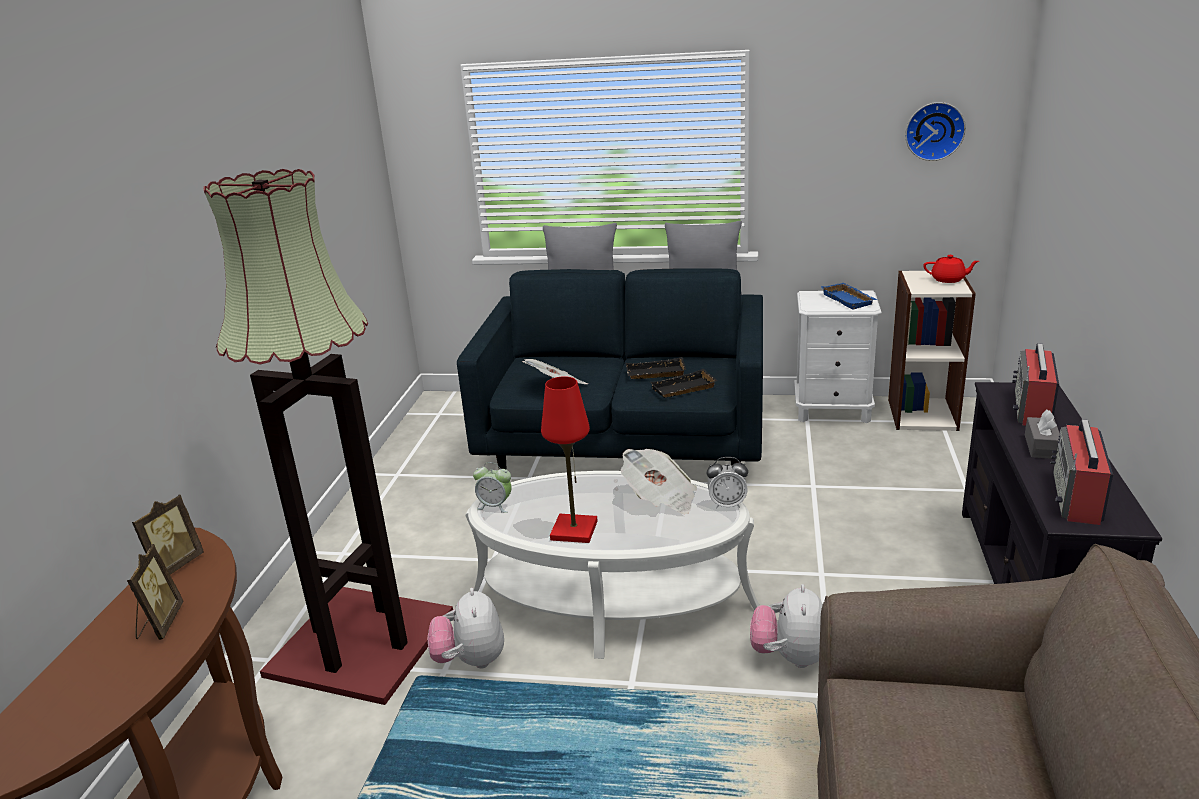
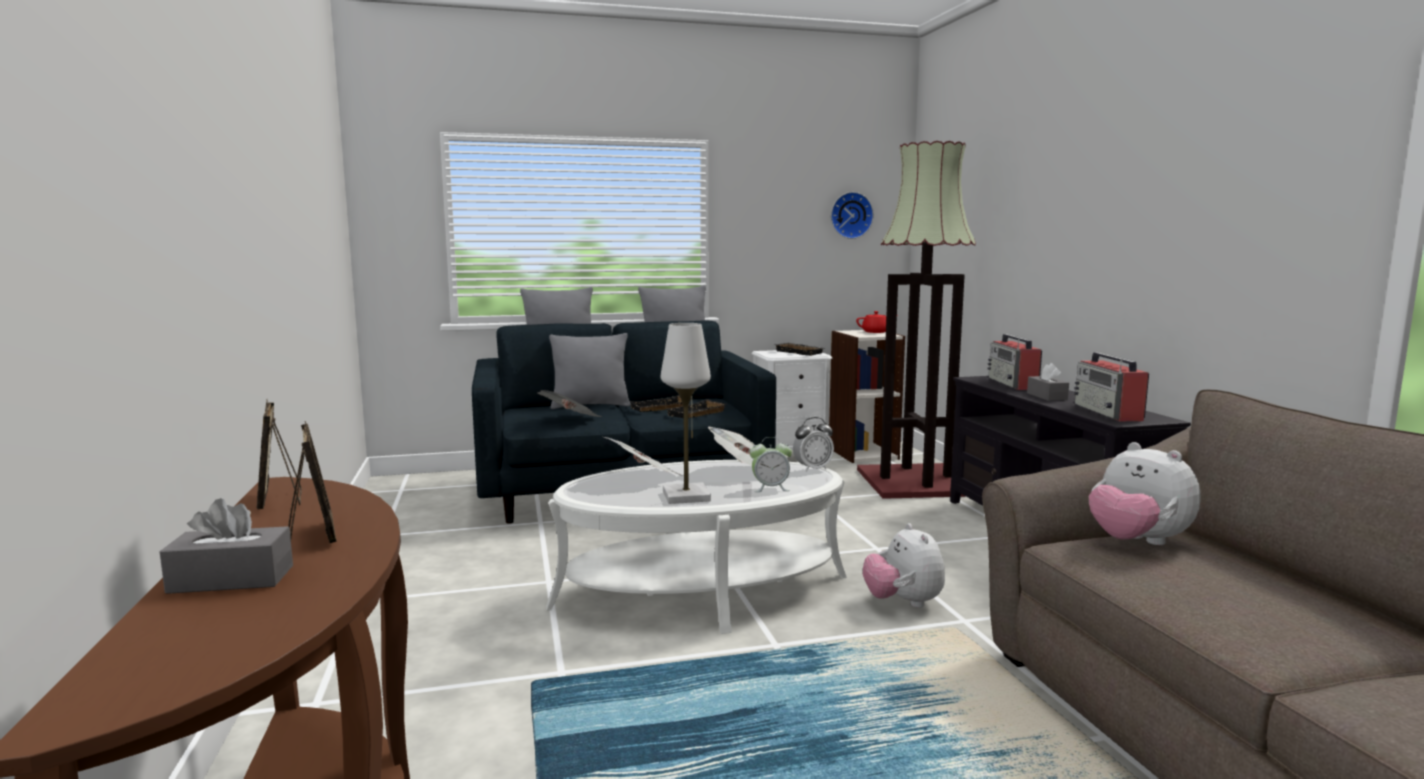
camera: 25 degrees left, 15 degrees down
(87, 669) = (231, 579): none -> grey tissue box
(174, 566) = (280, 500): picture frame -> picture frame turned 150 degrees clockwise
(360, 641) = (435, 666): floor lamp -> floor lamp (914, 481)
(470, 660) = (586, 658): plush toy -> plush toy (1137, 542)
(495, 506) = (583, 491): alarm clock -> alarm clock (770, 488)
(561, 492) = (644, 477): none -> newspaper
(574, 530) = (686, 496): red table lamp -> white table lamp
(594, 360) = (590, 405): none -> grey pillow
(849, 300) = (800, 352): blue tray -> black tray

